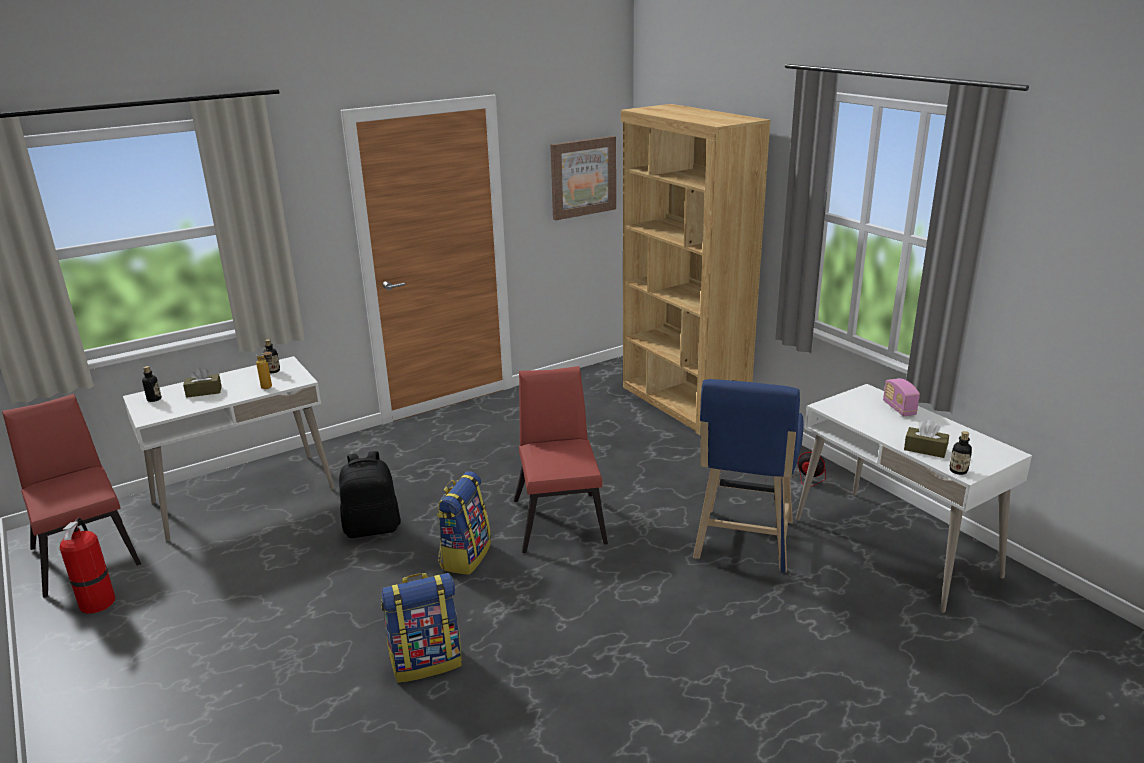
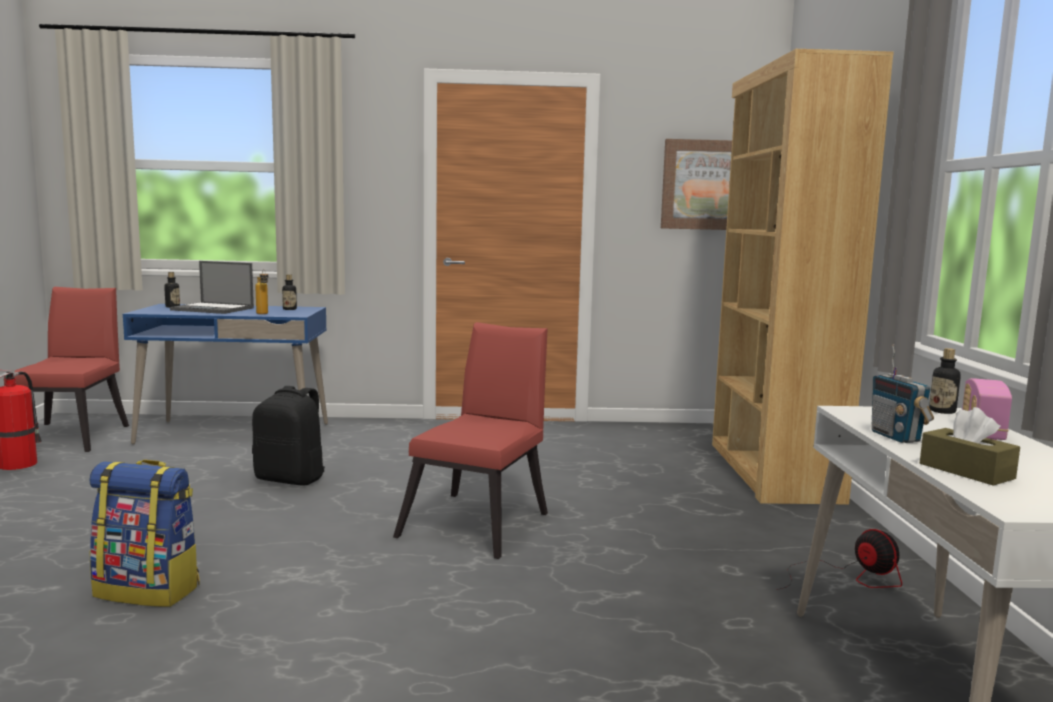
camera: 30 degrees right, 15 degrees down
(204, 392) = (213, 309): brown tissue box -> laptop
(244, 495) = (235, 433): white desk -> blue desk
(465, 556) = (334, 522): backpack -> none
(743, 544) = (679, 614): blue stool -> none
(872, 427) = (896, 437): none -> radio
(958, 471) = (1002, 503): bottle -> bottle (942, 411)

